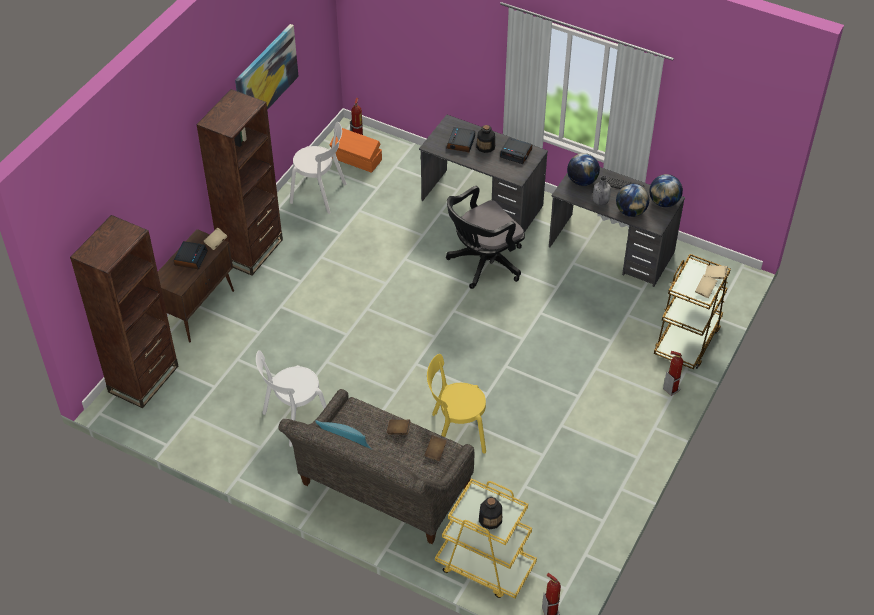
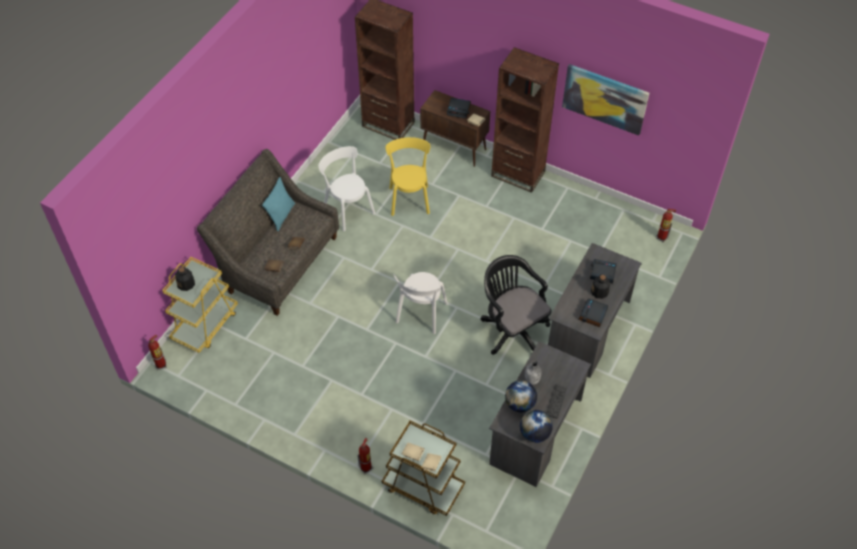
camera: 90 degrees right, 5 degrees up
(321, 194) = (587, 214): white chair -> white chair (420, 315)
(357, 159) = (634, 237): orange storage box -> none
(455, 433) = (328, 307): yellow chair -> yellow chair (409, 198)
(582, 181) = (559, 366): globe -> none

